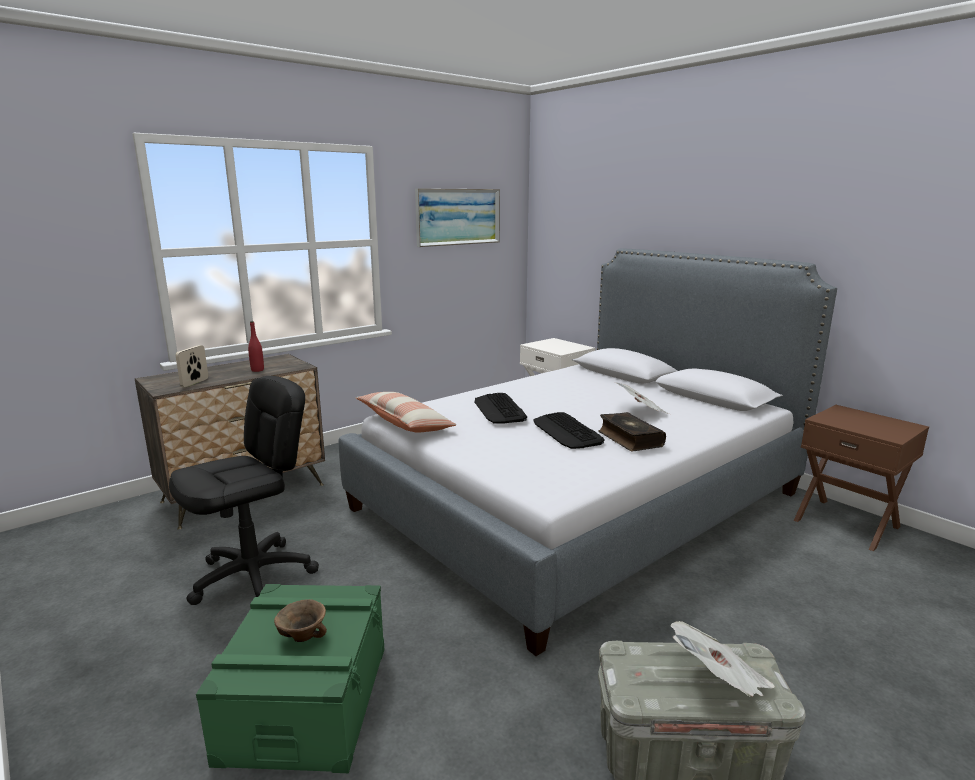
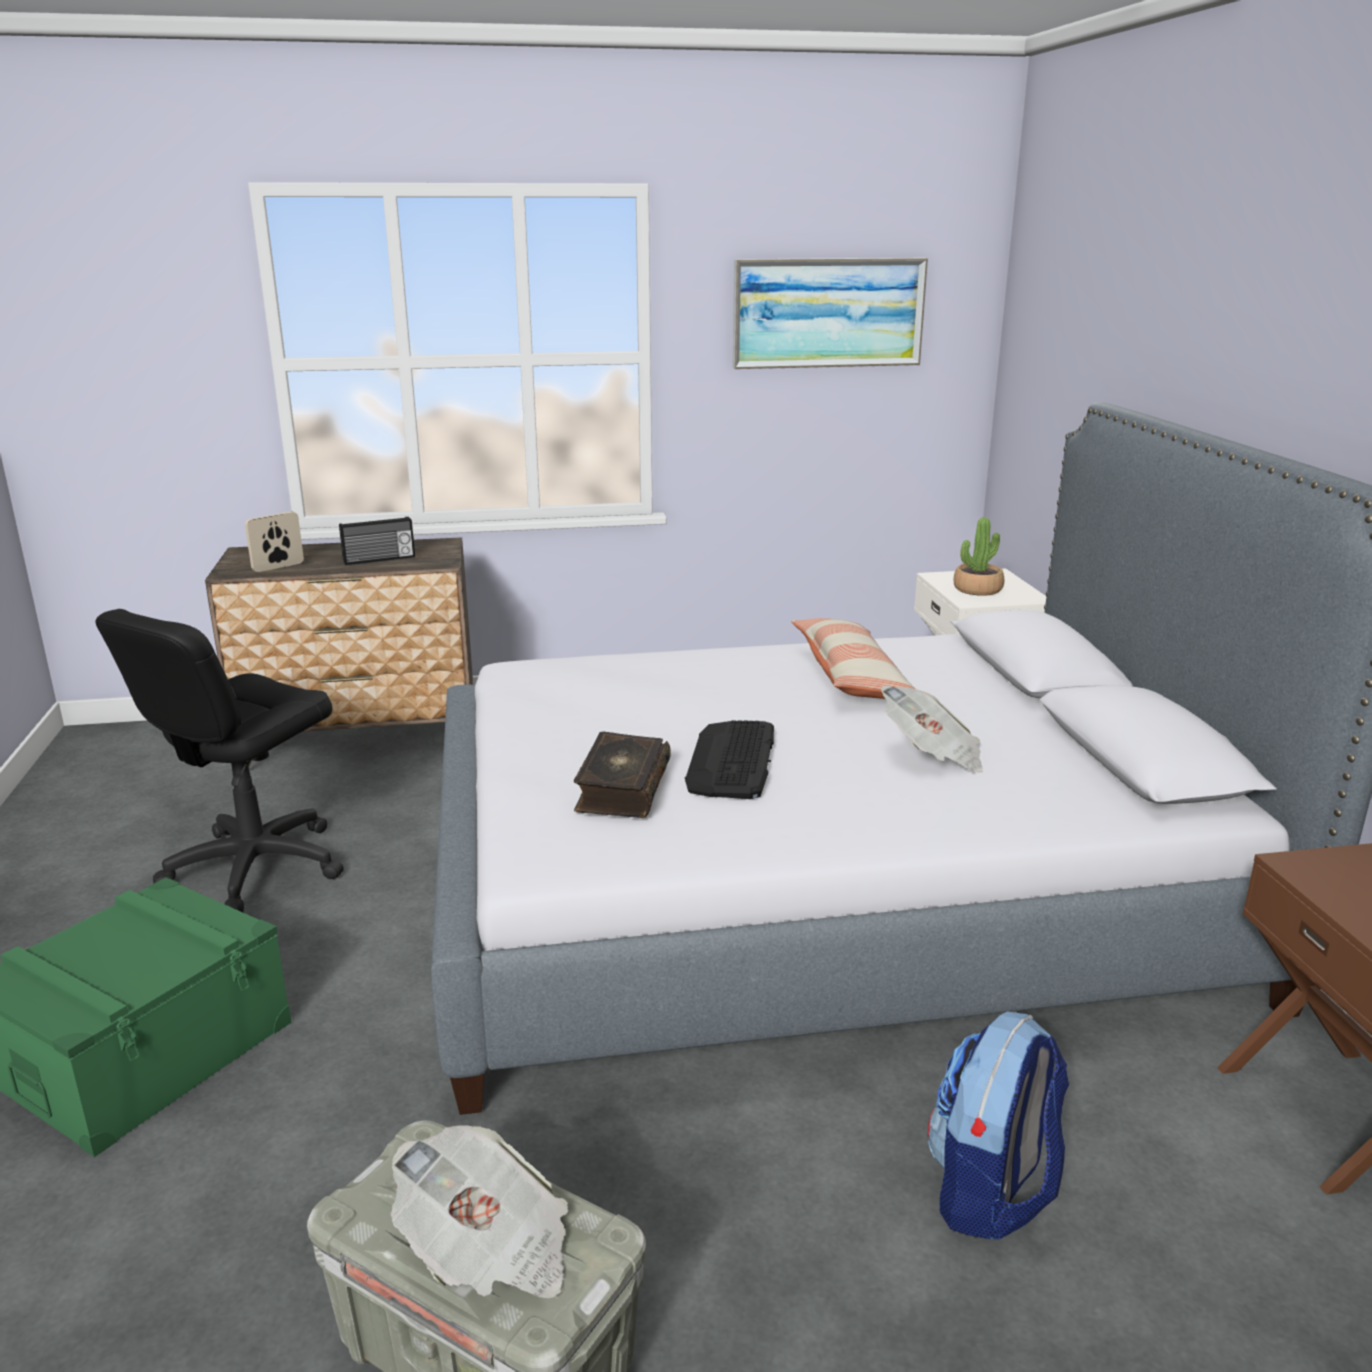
camera: 30 degrees right, 5 degrees up
(254, 577) = (254, 867): black office chair -> black office chair turned 135 degrees clockwise
(257, 370) = (379, 559): red bottle -> radio
(303, 637) = (120, 960): brown bowl -> none
(404, 423) = (515, 686): pillow -> pillow (851, 677)
(499, 409) = (682, 694): keyboard -> none
(556, 347) = (977, 589): none -> potted plant
(629, 439) = (819, 802): book -> book (621, 789)
(782, 594) = (991, 1192): none -> backpack

